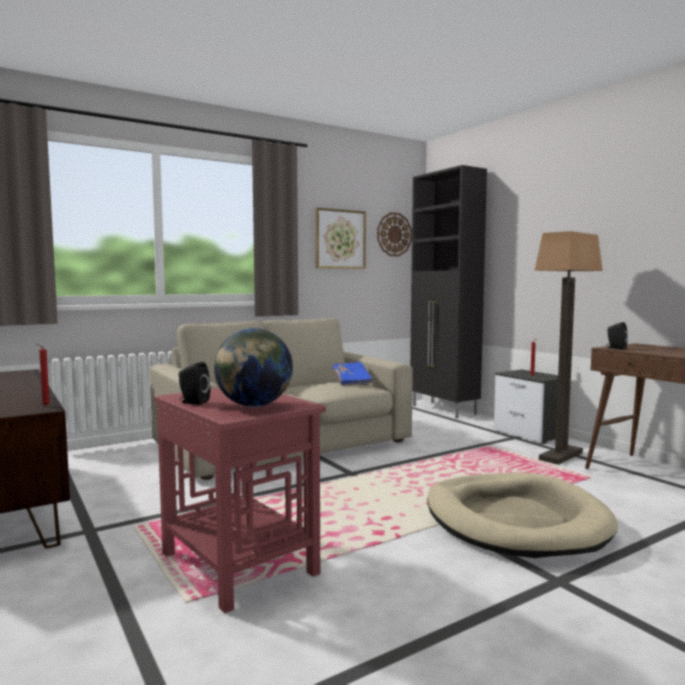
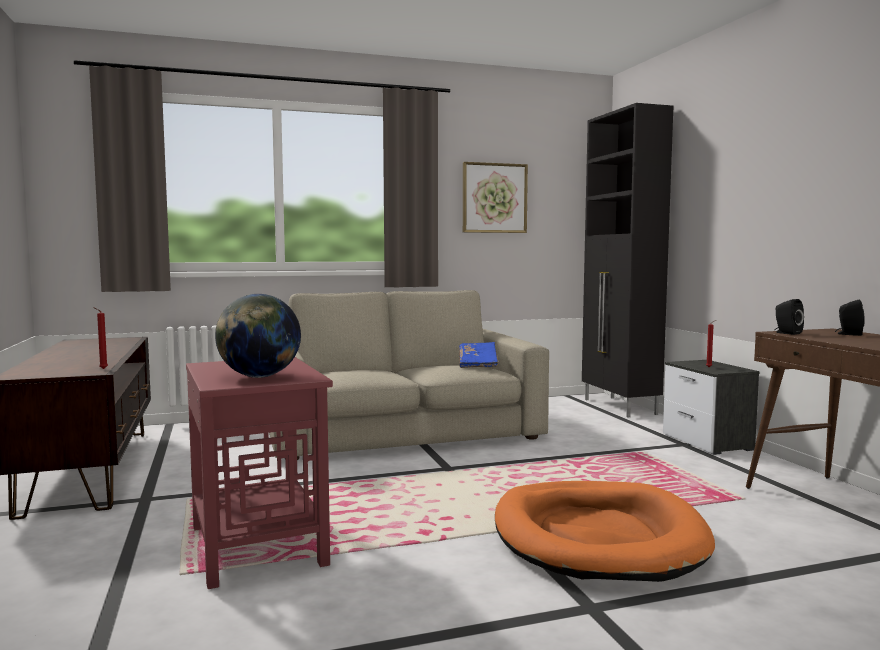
camera: 15 degrees right, 0 degrees up
(193, 402) = (209, 370): black speaker -> black speaker (849, 334)
(394, 234) = (566, 191): wall clock -> none
(514, 520) = (597, 537): beige dog bed -> orange dog bed
(560, 456) = (726, 470): floor lamp -> none

